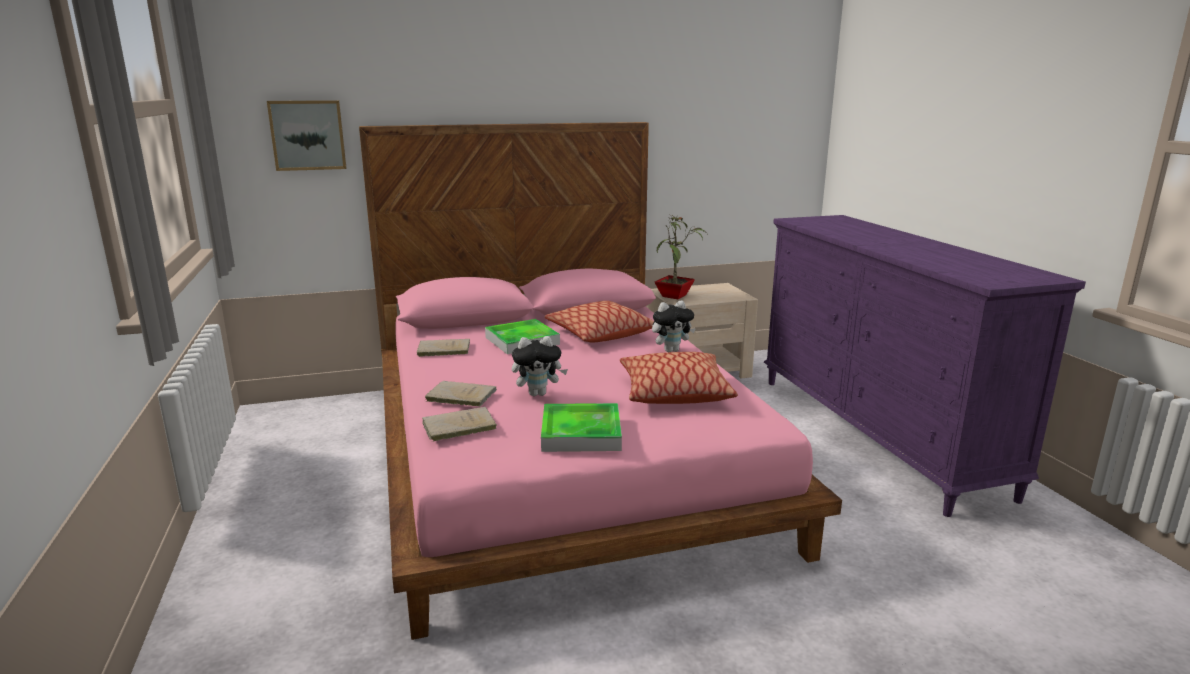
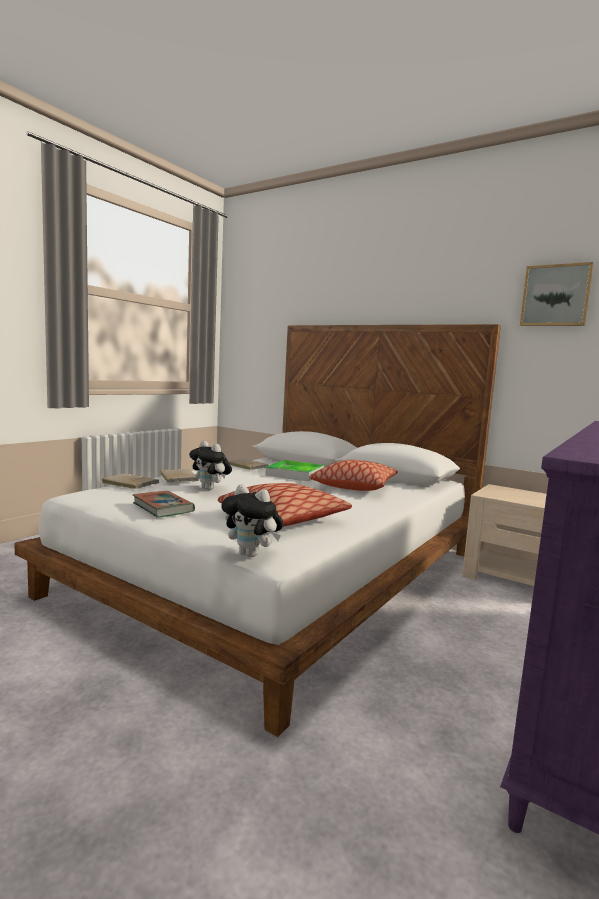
camera: 50 degrees right, 10 degrees down
(308, 135) = (267, 331): picture -> picture (555, 296)
(562, 458) = (283, 573): pink bed -> white bed
(581, 433) = (163, 508): tray -> book
(671, 350) = (369, 506): plush toy -> plush toy (252, 554)
(675, 296) = (497, 492): potted plant -> none

